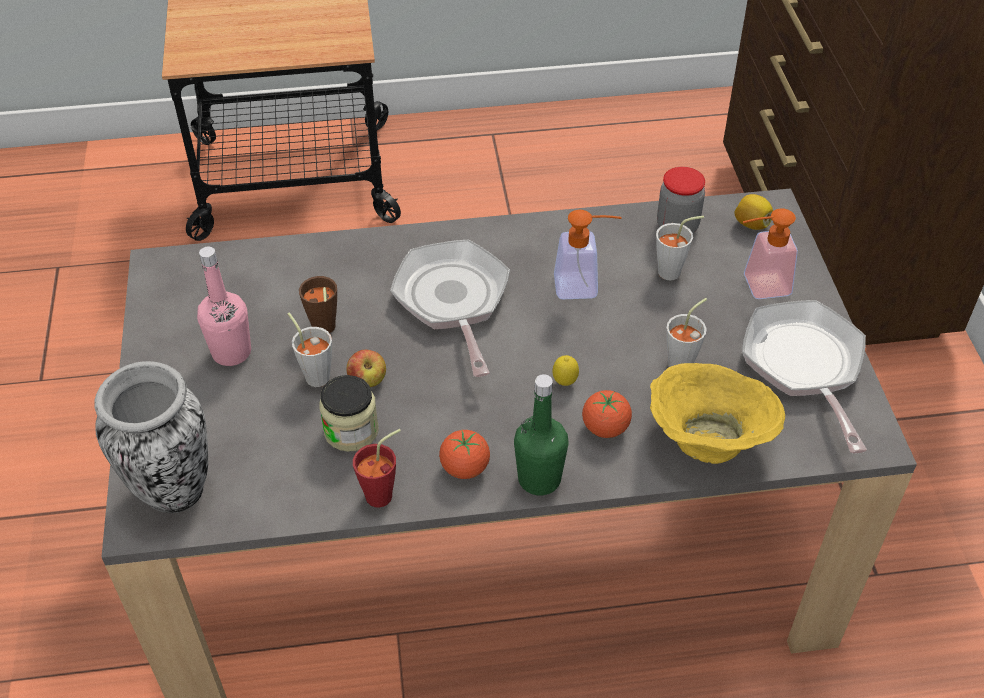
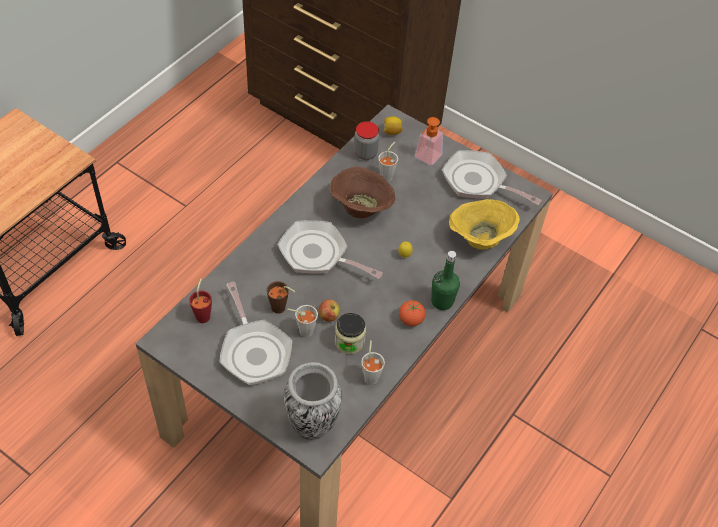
camera: 50 degrees left, 5 degrees up
(231, 352) = (254, 351): pink bottle -> frying pan
(384, 493) = (394, 355): red cup -> red cup (204, 314)
(584, 286) = (361, 207): soap dispenser -> brown bowl
(605, 428) = (440, 262): tomato -> none
(684, 362) = (436, 212): grey cup -> grey cup (371, 375)

